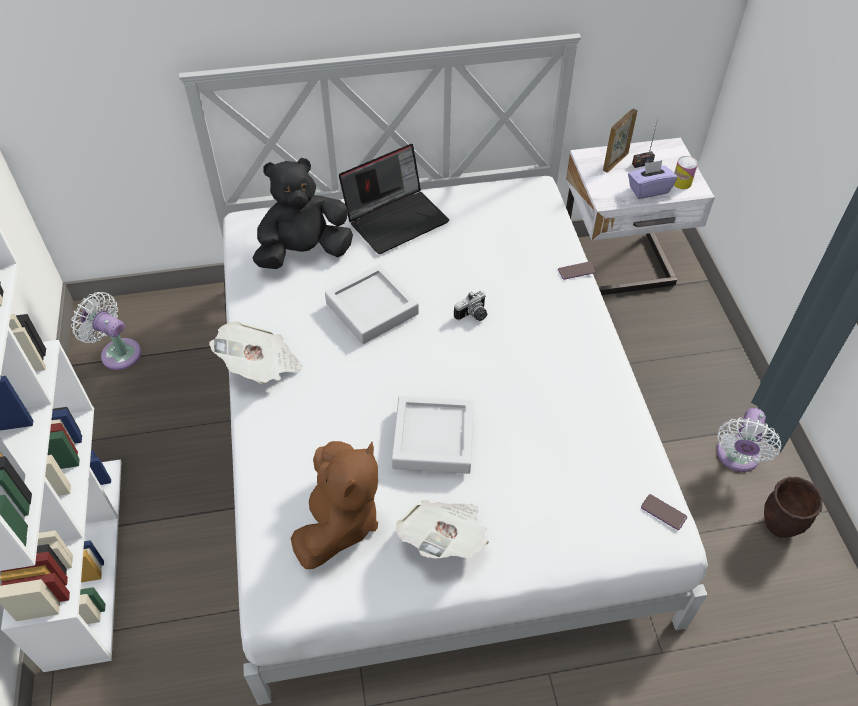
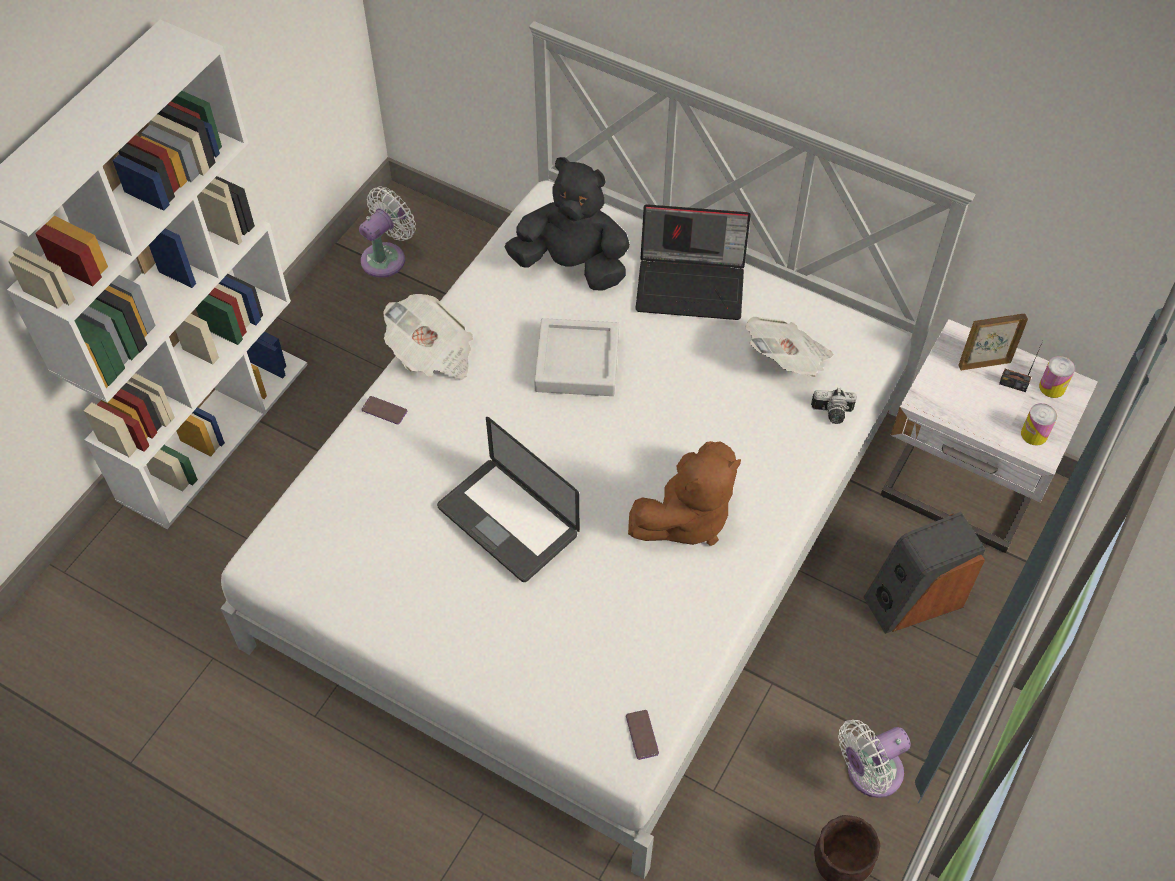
camera: 40 degrees right, 5 degrees up
(117, 352) = (387, 257): white fan -> white fan turned 60 degrees clockwise
(339, 522) = (366, 534): brown plush toy -> brown plush toy (687, 518)
(433, 439) = (508, 521): grey tray -> laptop
(445, 538) = (435, 612): newspaper -> newspaper (787, 360)
(473, 315) = (663, 432): camera -> camera (832, 414)
(576, 271) = (815, 455): phone -> phone (384, 410)
(648, 190) = (985, 418): purple tissue box -> none
(656, 343) = (913, 599): none -> speaker
(662, 153) = (1052, 387): none -> can

